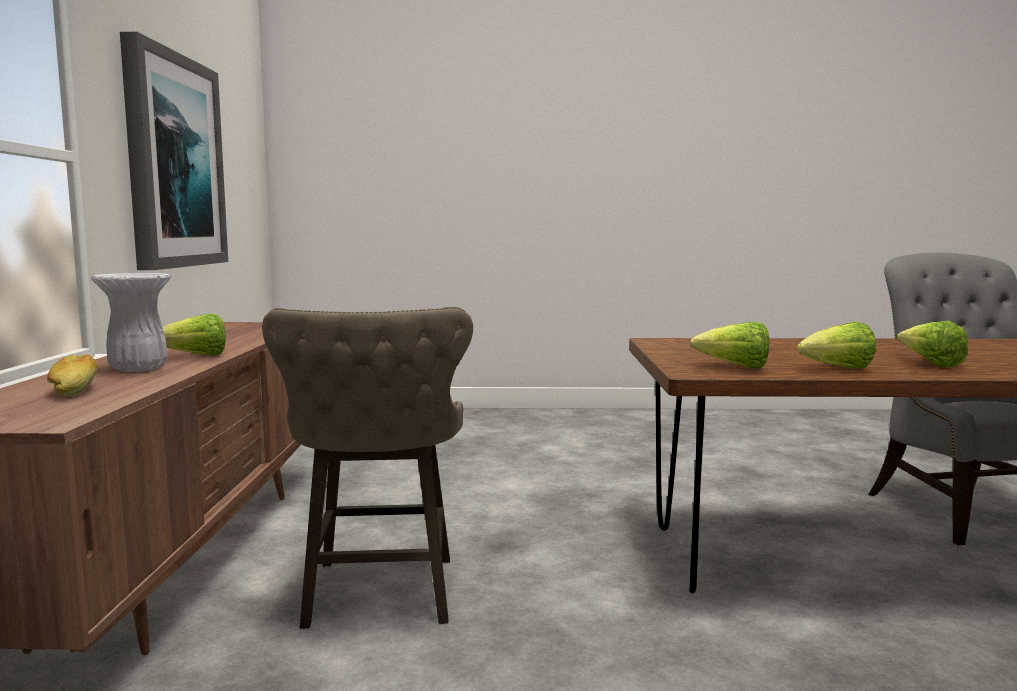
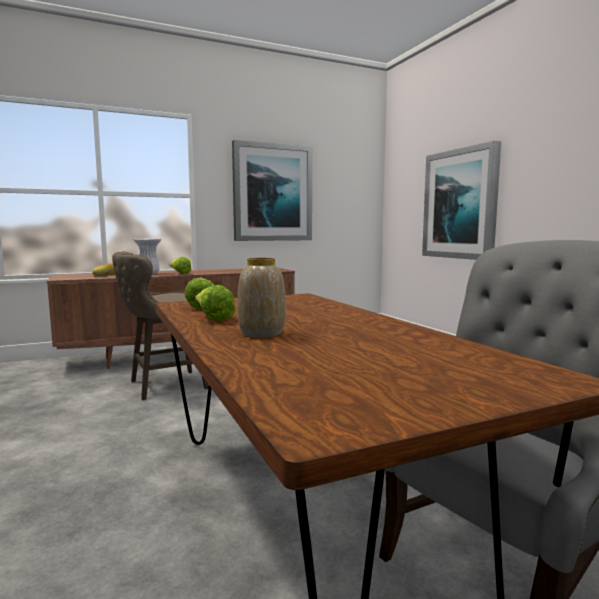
camera: 65 degrees right, 0 degrees up
(459, 203) = (460, 204): none -> picture
(930, 364) = (261, 333): lettuce -> vase

